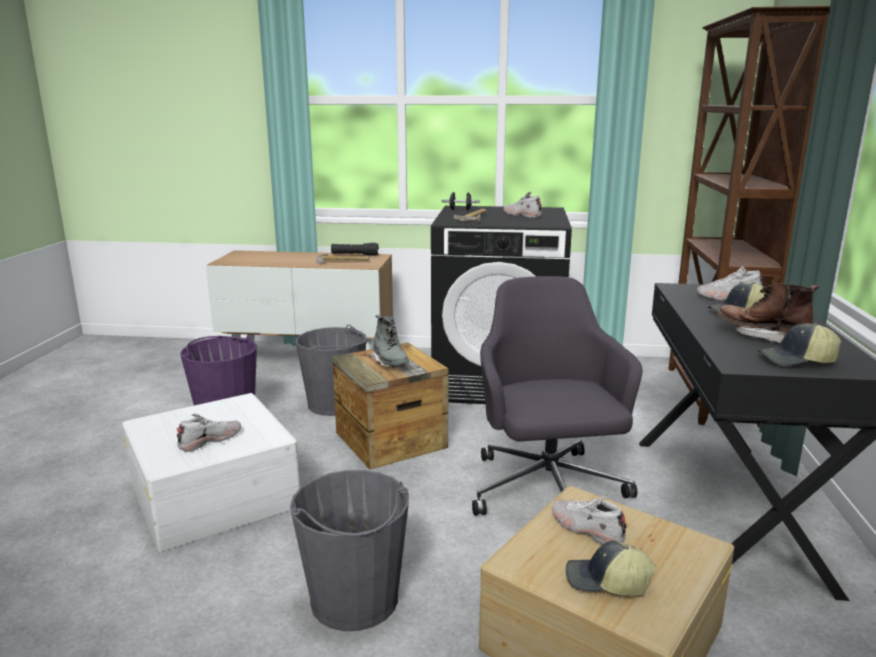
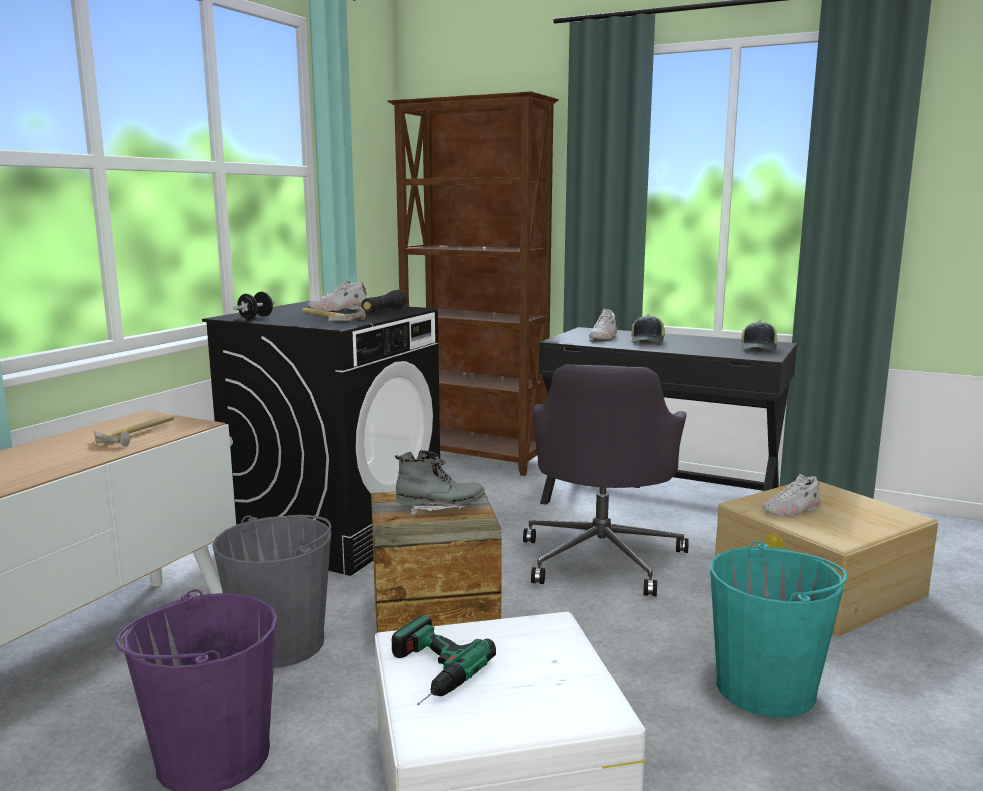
camera: 70 degrees left, 5 degrees down
(205, 411) = (425, 673): none -> power drill
(210, 440) = (539, 671): white shoe -> none
(354, 600) = (766, 688): grey bucket -> turquoise bucket
(355, 255) = (108, 425): black flashlight -> black flashlight (384, 310)
(547, 490) = (602, 558): grey office chair -> grey office chair turned 90 degrees counterclockwise
(607, 582) = (864, 518): cap -> none
(761, 335) = (703, 345): brown boot -> none

